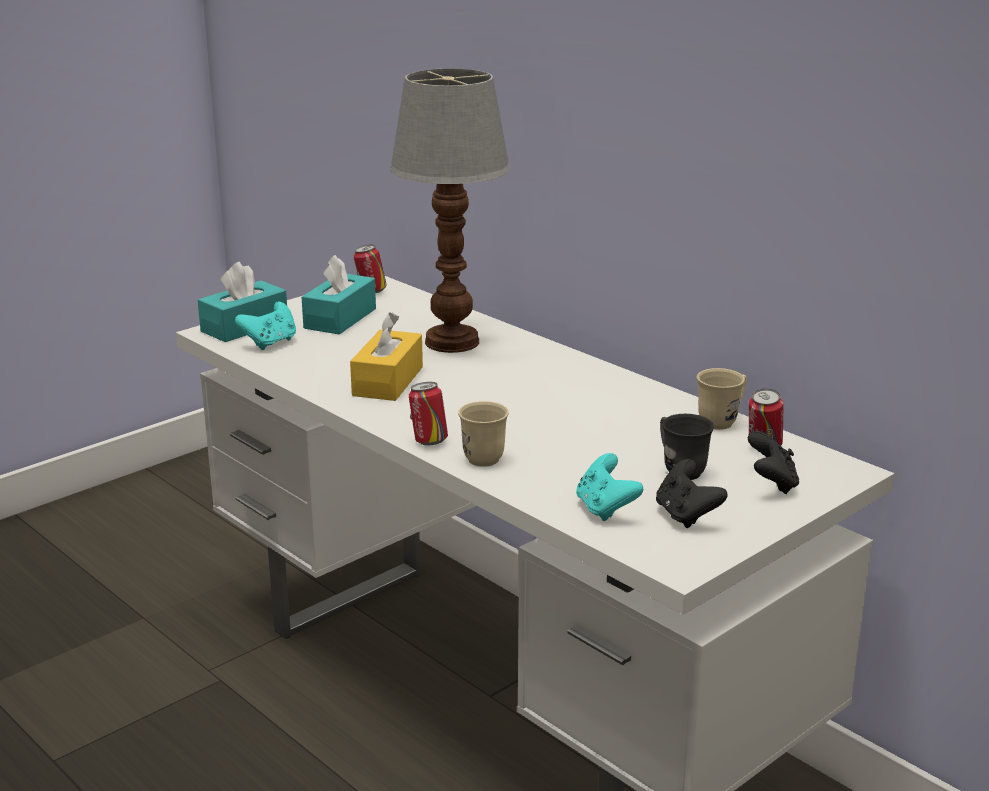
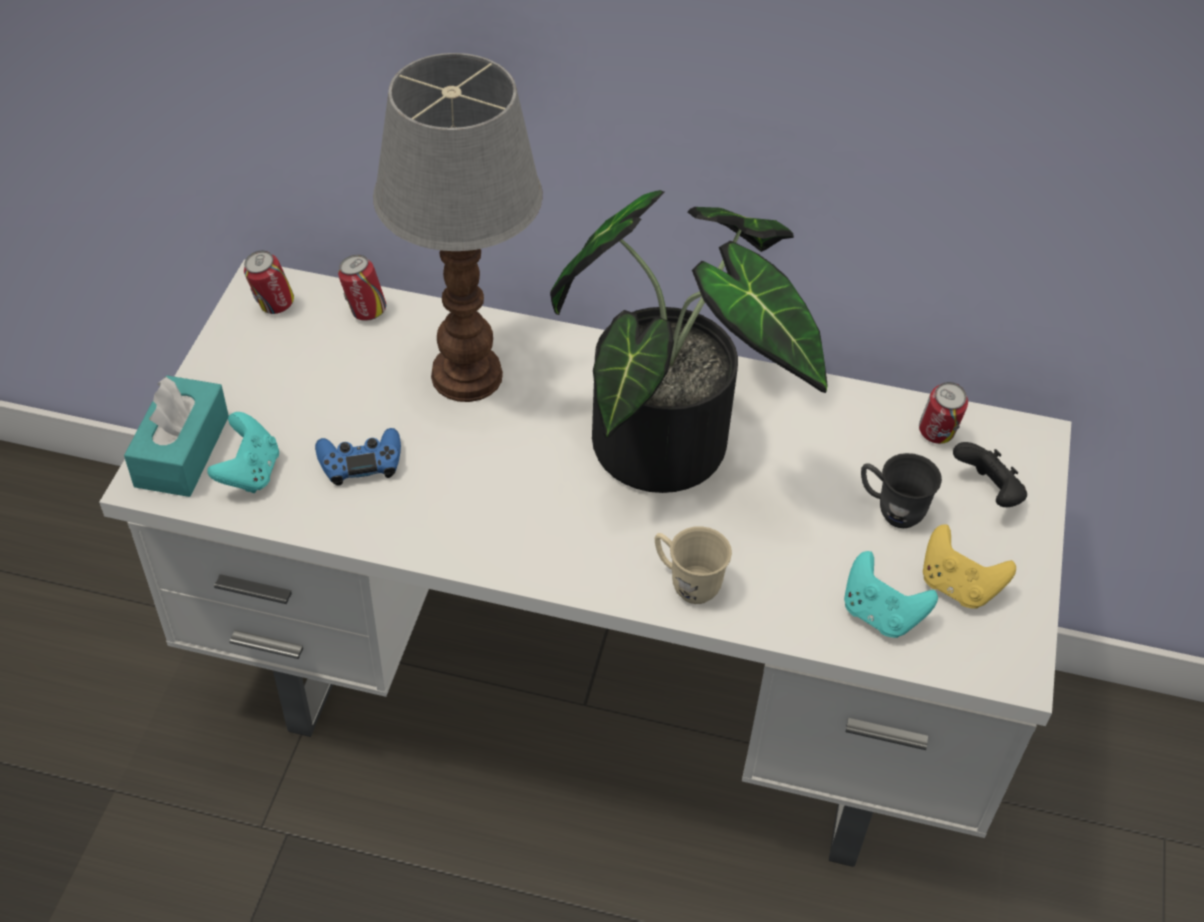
camera: 35 degrees left, 25 degrees up
(339, 356) = (360, 462): none -> blue game controller
(340, 318) = (288, 382): turquoise tissue box -> none
(388, 381) = (465, 489): yellow tissue box -> none
(428, 441) = (612, 585): can -> can (365, 312)
(557, 399) = (675, 439): none -> potted plant
(686, 515) = (958, 586): black game controller -> yellow game controller
(722, 420) = (863, 403): beige mug -> none

